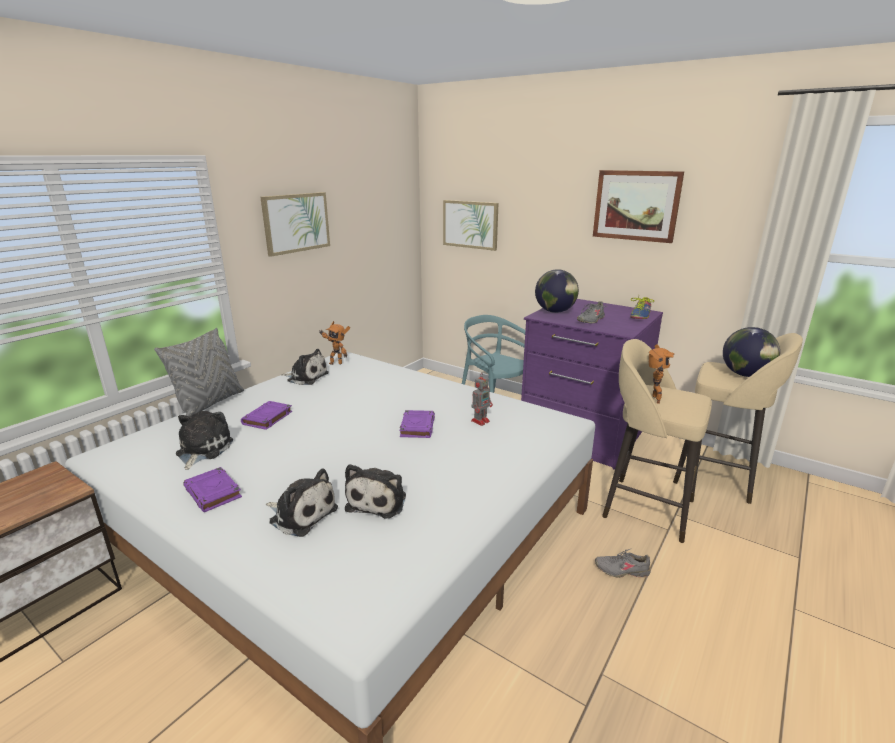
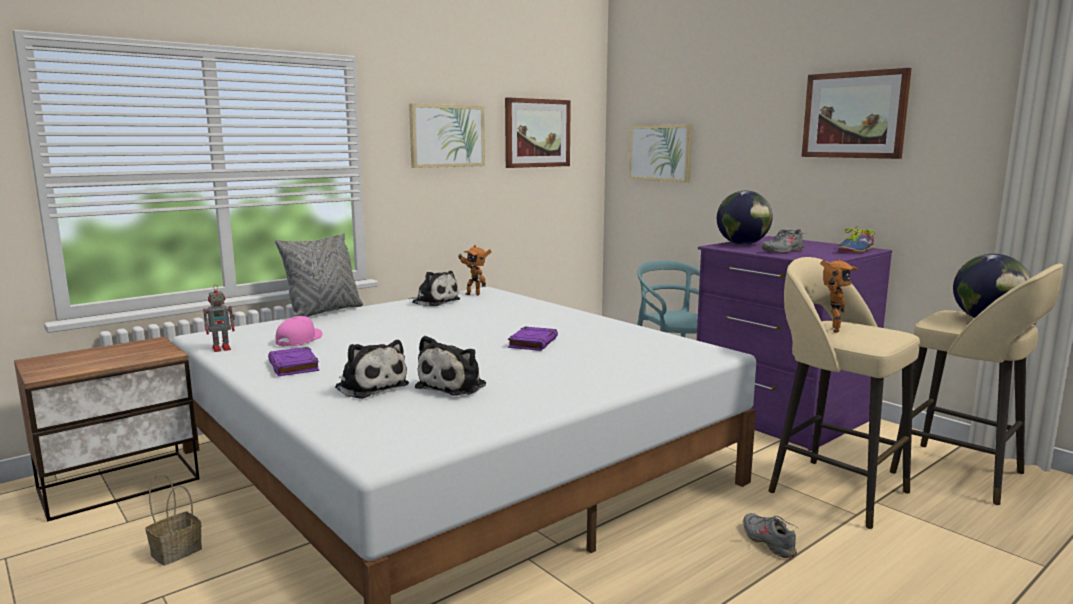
camera: 15 degrees right, 10 degrees down
(129, 690) = (177, 551): none -> basket
(202, 450) = (299, 340): plush toy -> pink cap
(267, 418) = (375, 325): purple book -> none
(369, 211) = (537, 133): none -> picture
(481, 421) = (610, 344): toy robot -> toy robot (222, 348)
(622, 570) = (769, 541): grey shoe -> grey shoe turned 45 degrees clockwise

